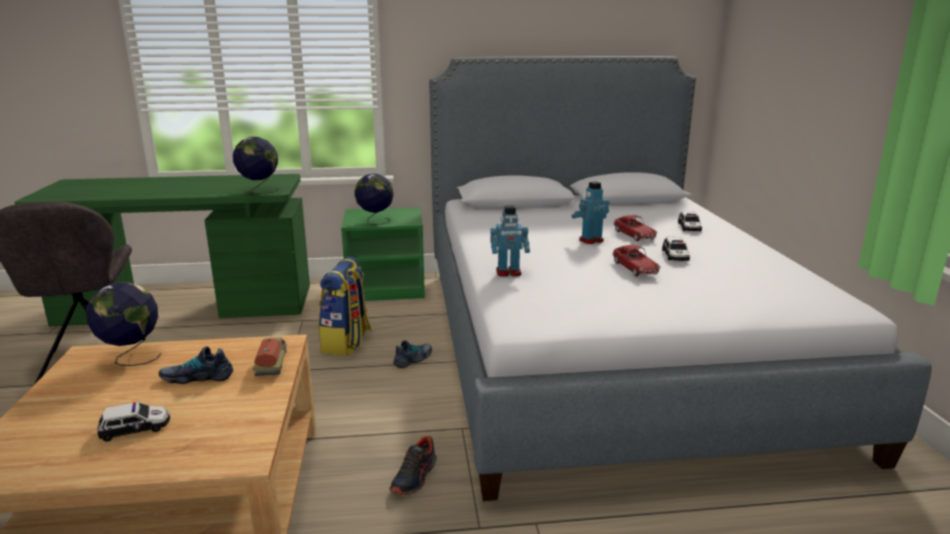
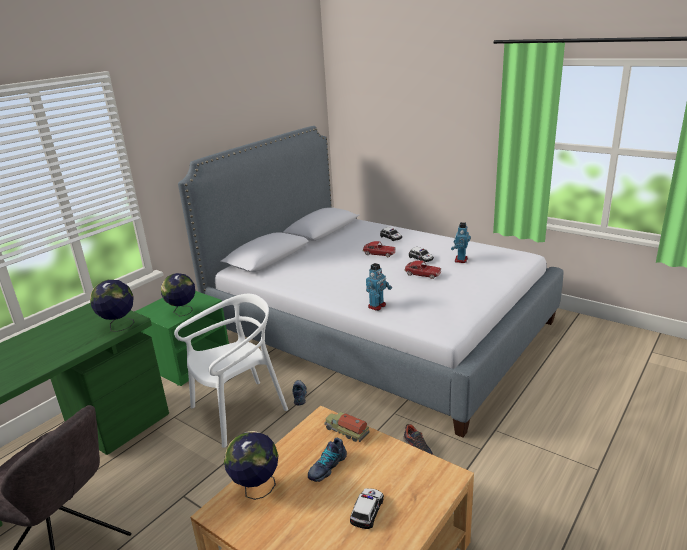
camera: 45 degrees left, 5 degrees up
(347, 343) = (239, 411): backpack -> white chair
(590, 240) = (368, 266): toy robot -> toy robot (460, 260)

